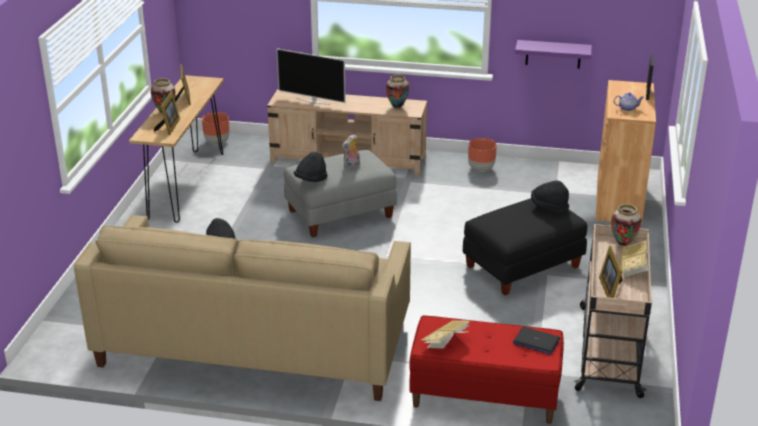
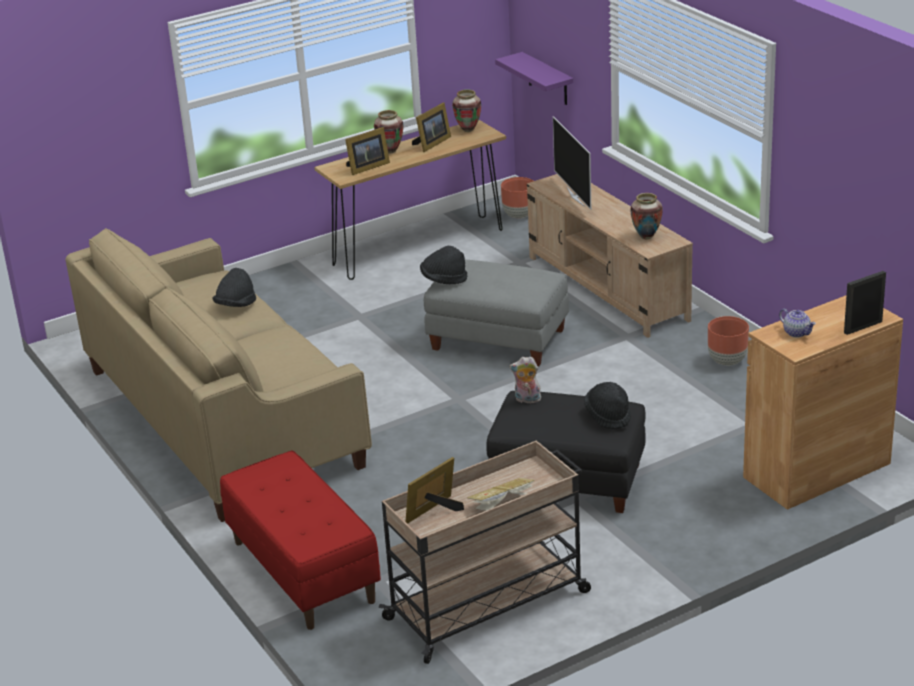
camera: 50 degrees right, 0 degrees up
(352, 166) = (506, 283): plush toy -> plush toy (527, 400)
(446, 343) = (263, 483): book -> none
(536, 342) = (332, 528): laptop -> none
(553, 54) = (831, 232): purple shelf -> purple shelf (547, 79)
(623, 243) = (544, 478): vase -> vase (468, 130)

